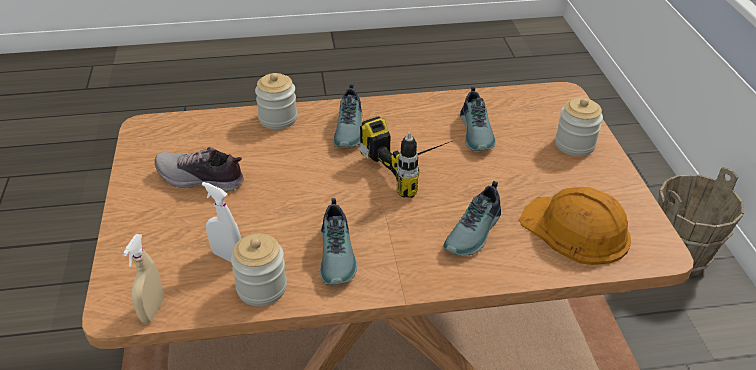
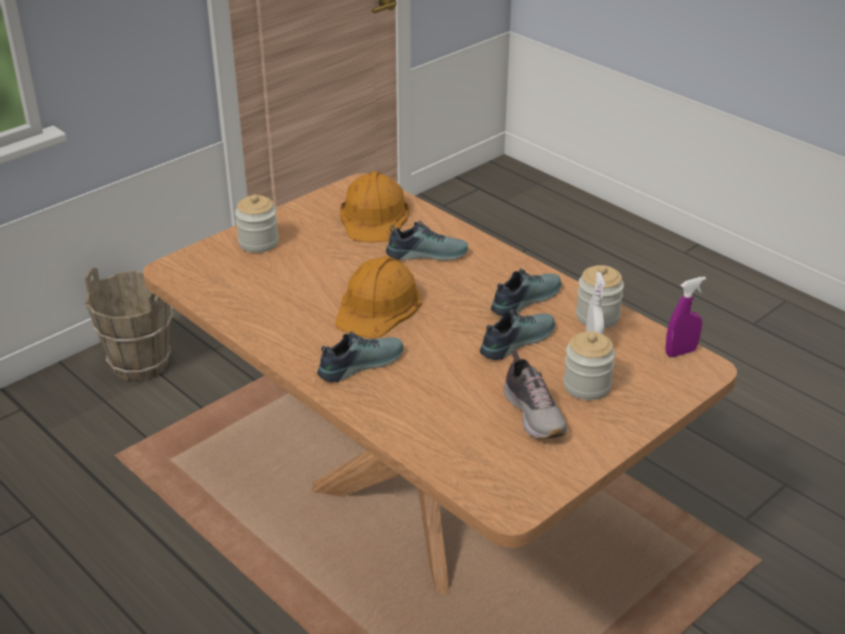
camera: 125 degrees left, 5 degrees down
(152, 310) = (680, 352): beige spray bottle -> purple spray bottle
(278, 119) = (391, 418): jar -> jar (586, 386)
(415, 167) = (378, 306): power drill -> orange hard hat
(477, 132) = (288, 293): shoe -> shoe (515, 341)

